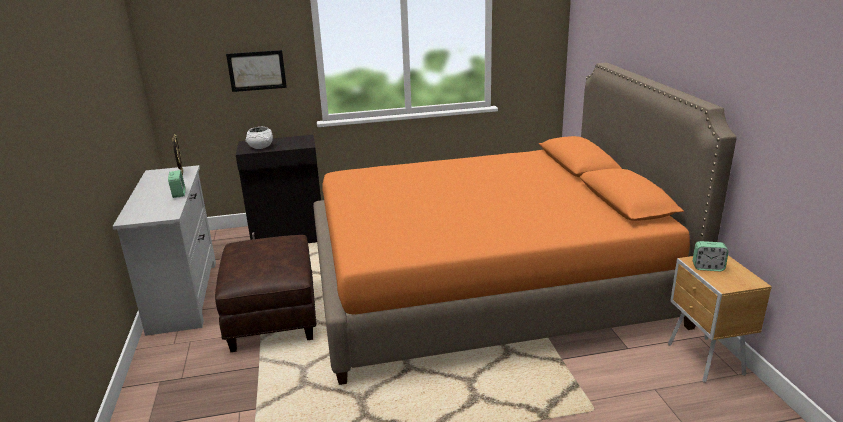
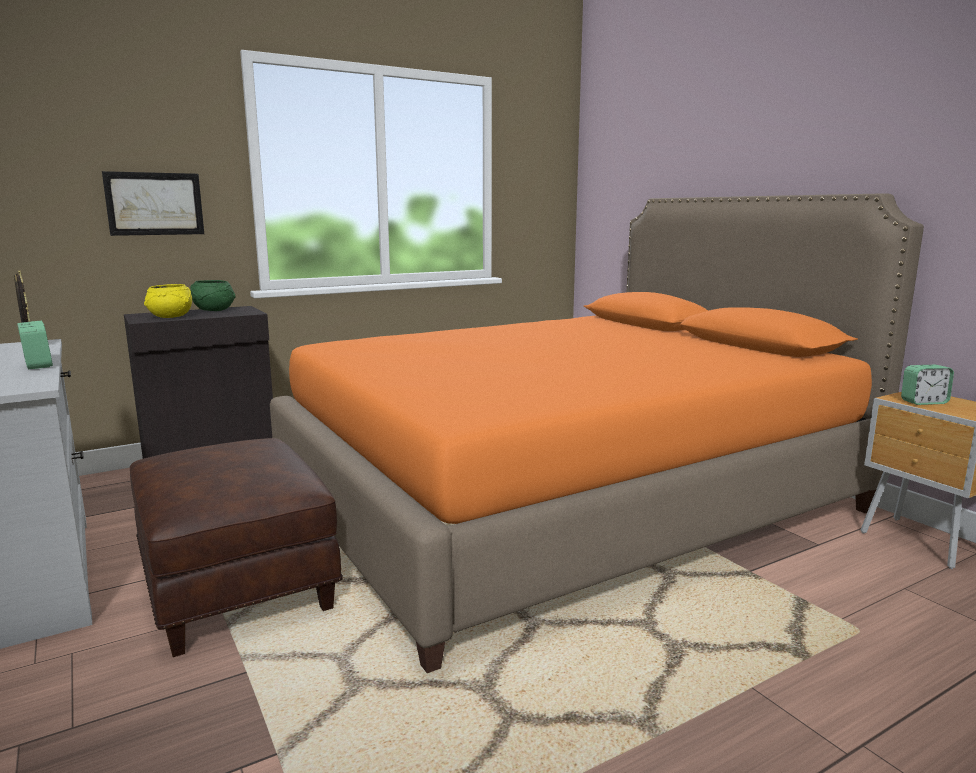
camera: 20 degrees left, 10 degrees down
(261, 147) = (171, 316): white bowl -> yellow bowl
(288, 140) = (213, 310): none -> green bowl

